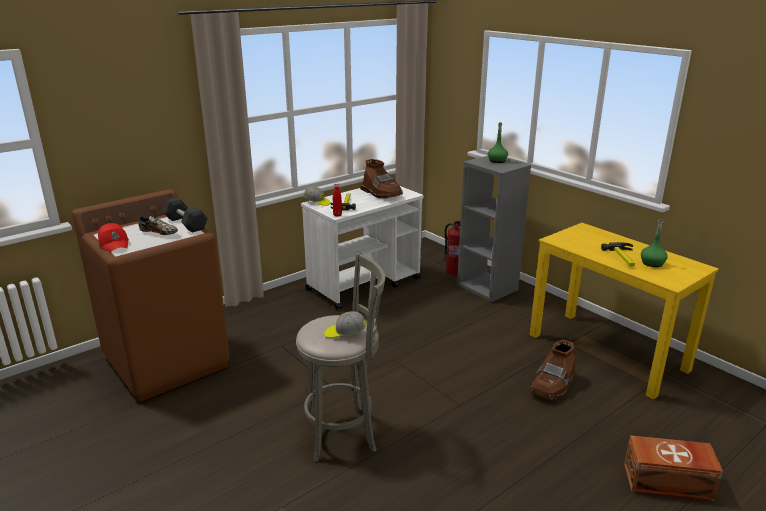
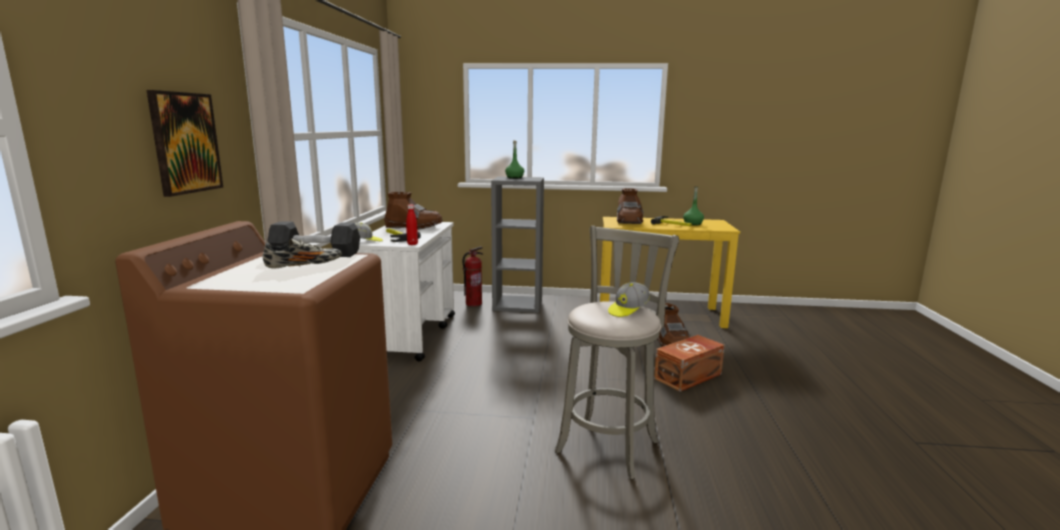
camera: 45 degrees left, 10 degrees down
(114, 243) = (259, 286): red cap -> none
(152, 135) = (185, 143): none -> picture
(585, 239) = (629, 222): none -> brown boot
(669, 483) = (816, 364): brown storage box -> brown storage box (689, 376)

